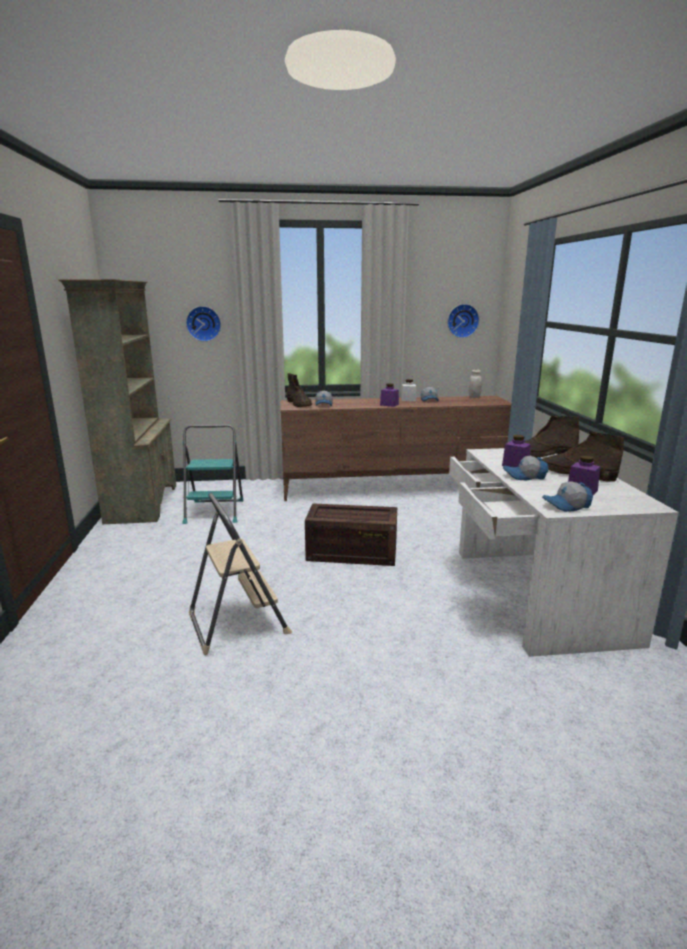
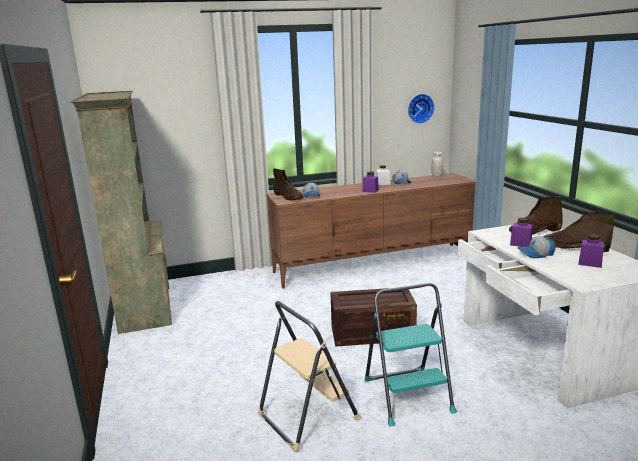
camera: 10 degrees left, 0 degrees up
(204, 323) = (187, 127): wall clock -> none
(215, 510) = (222, 306): turquoise step ladder -> turquoise step ladder (407, 393)
(567, 506) = (590, 279): cap -> none

